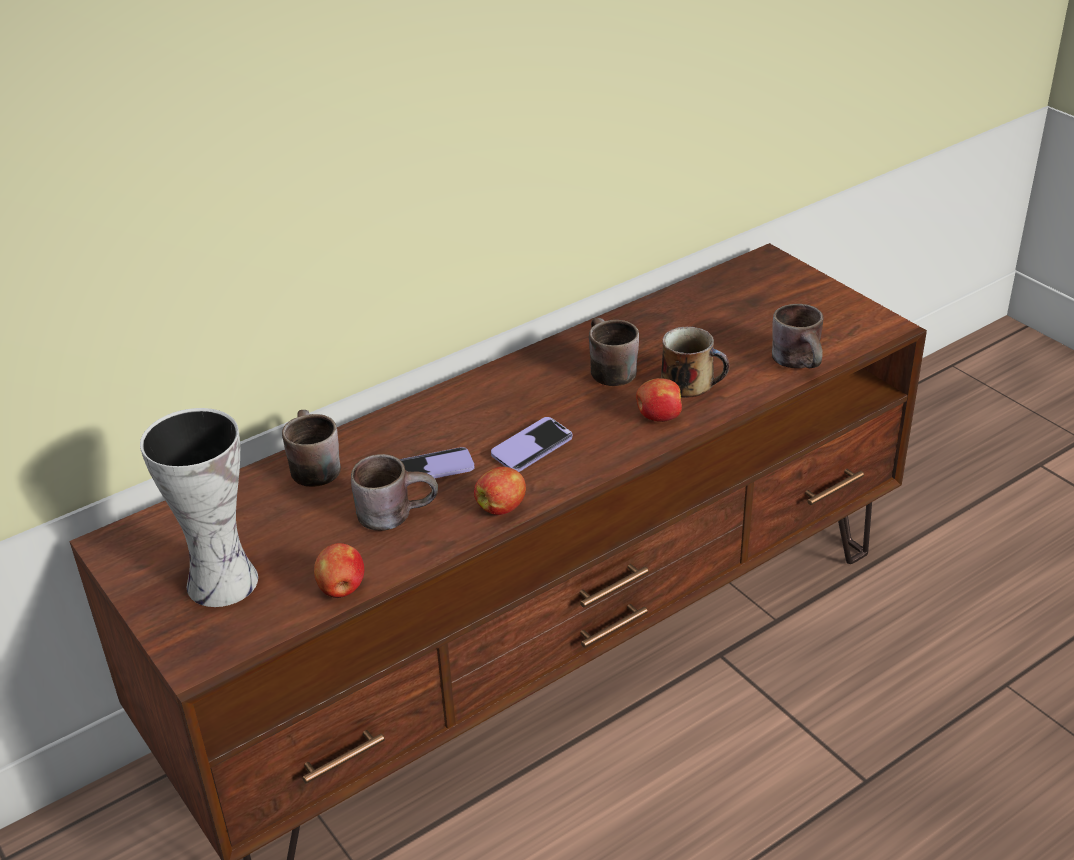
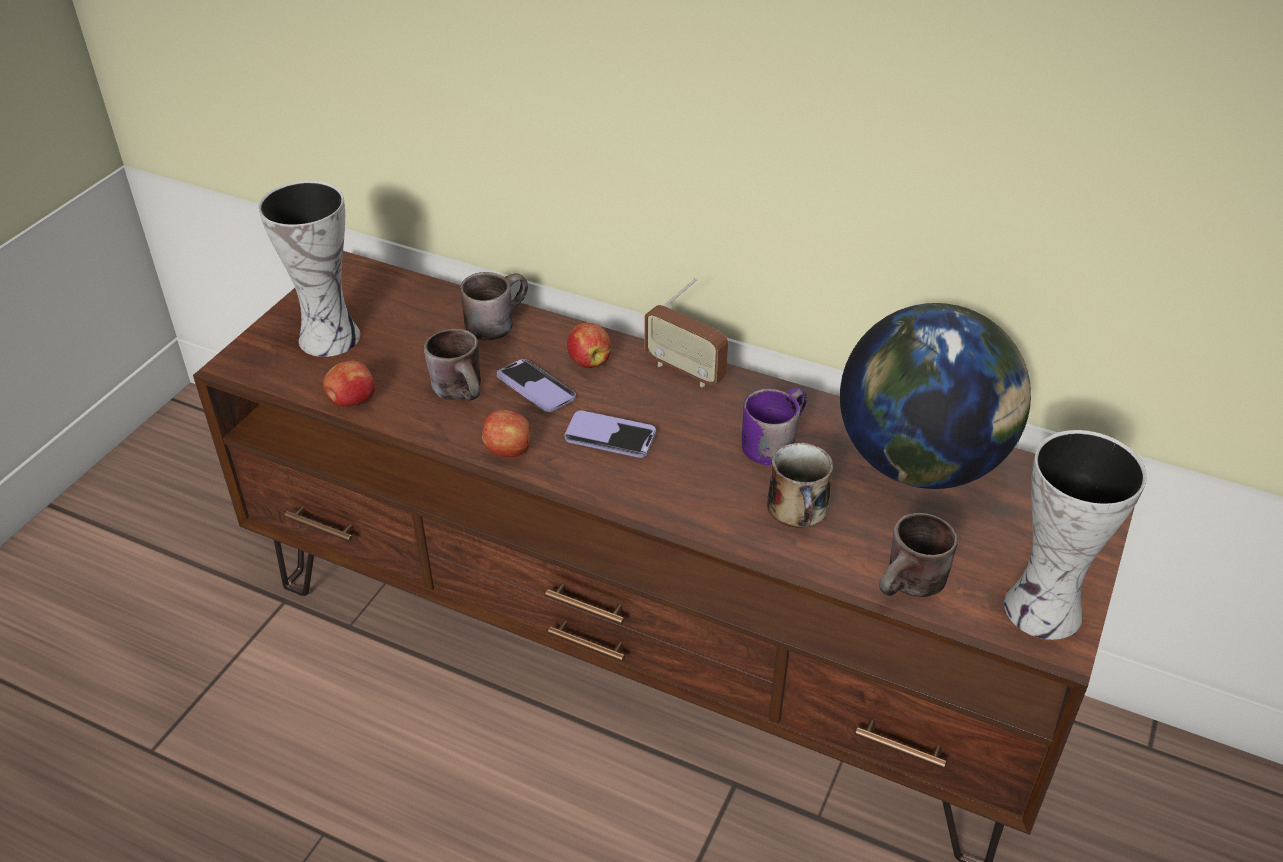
camera: 60 degrees right, 5 degrees up
(484, 383) = (685, 371): none -> radio
(605, 370) = (771, 441): brown mug -> purple mug
(658, 417) = (720, 505): apple -> apple (589, 361)
(684, 314) = (921, 463): none -> globe
(853, 322) = (1039, 609): none -> vase

